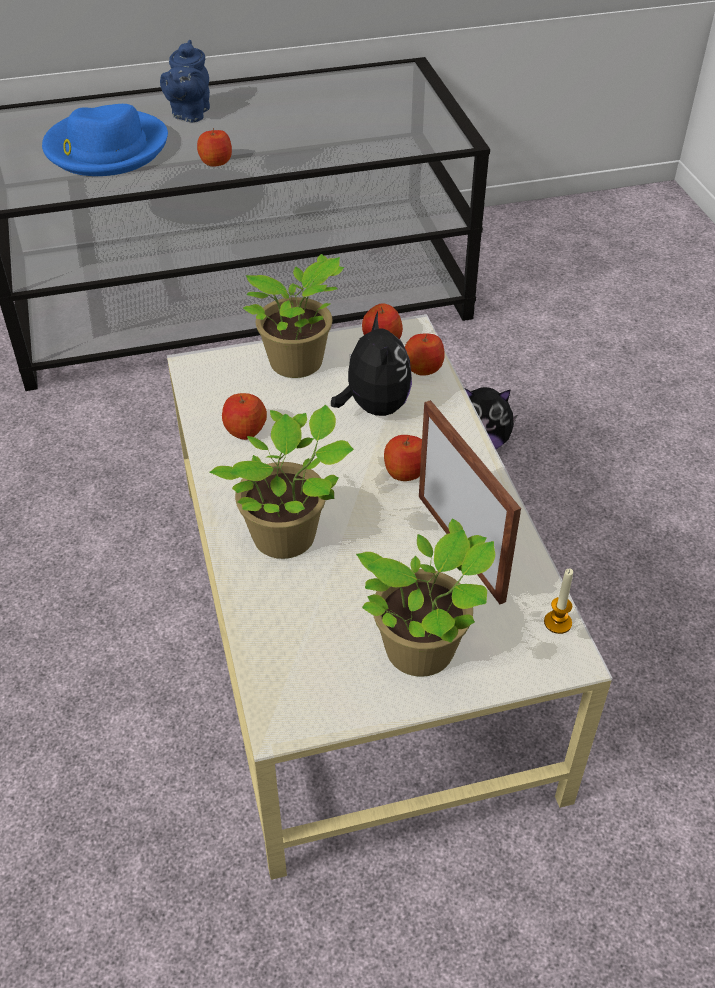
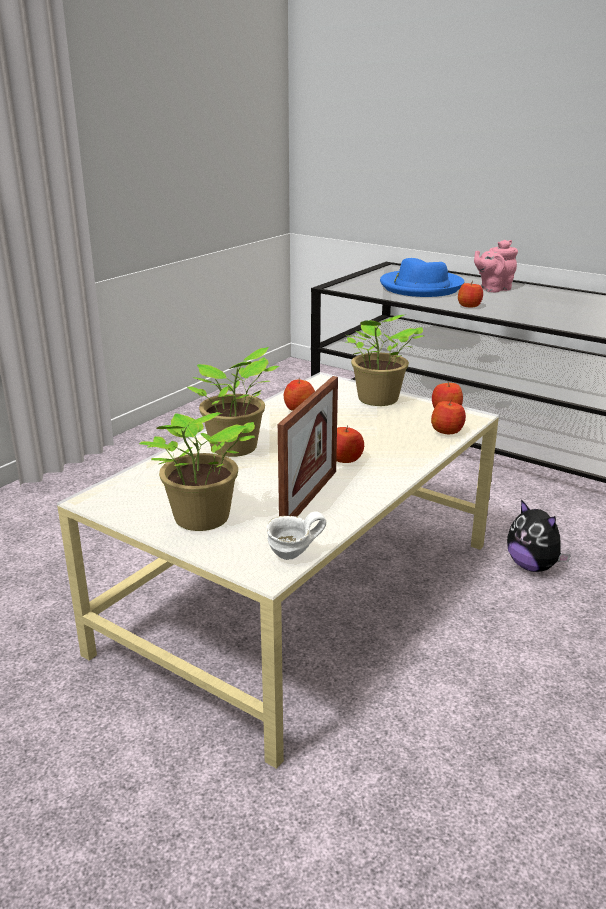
camera: 50 degrees right, 20 degrees down
(189, 114) = (493, 289): blue teapot -> pink teapot
(374, 406) = (383, 431): plush toy -> none
(557, 622) = (294, 556): candle -> white mug

